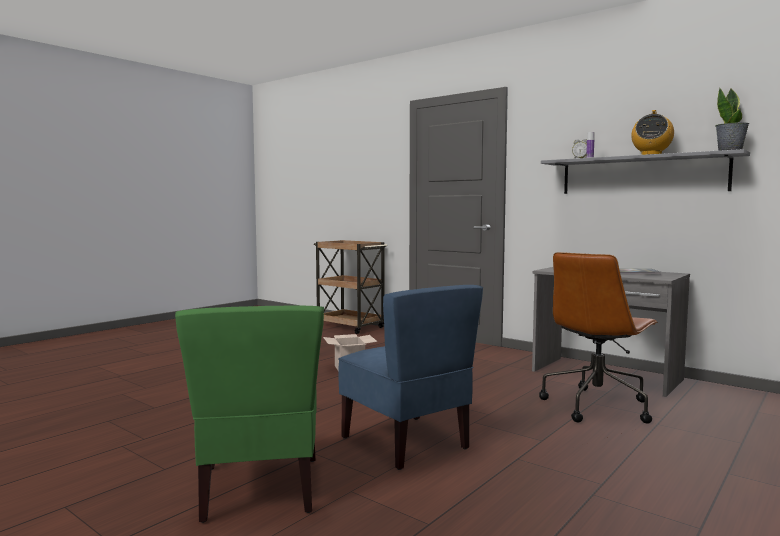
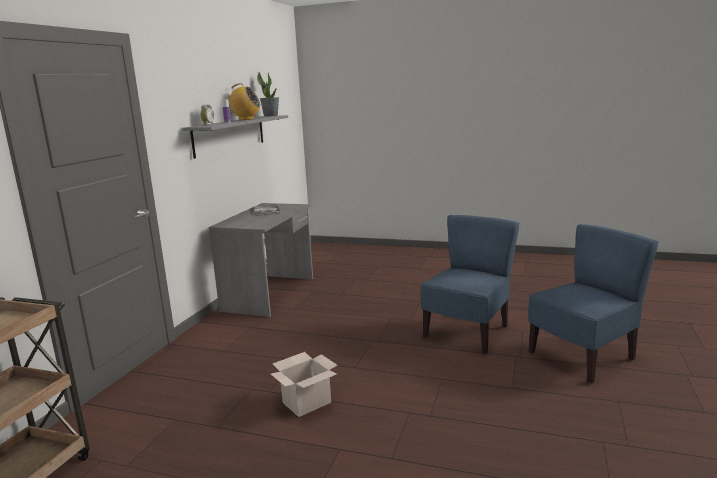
camera: 110 degrees left, 10 degrees up
(259, 489) = (583, 357): green chair -> blue chair
(597, 406) = (345, 292): brown office chair -> none

